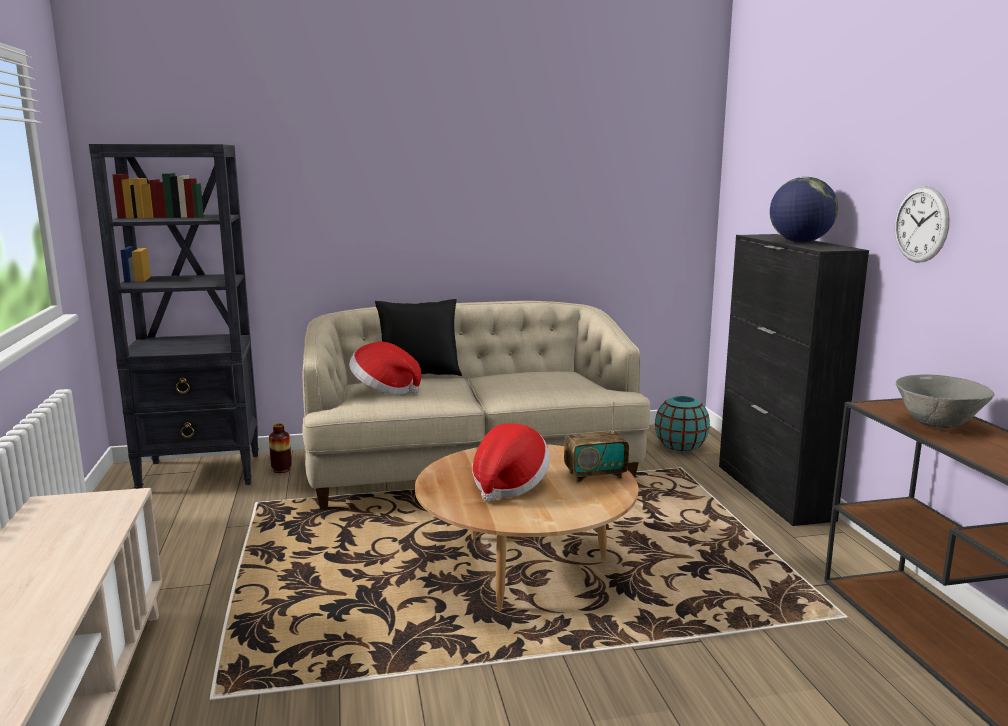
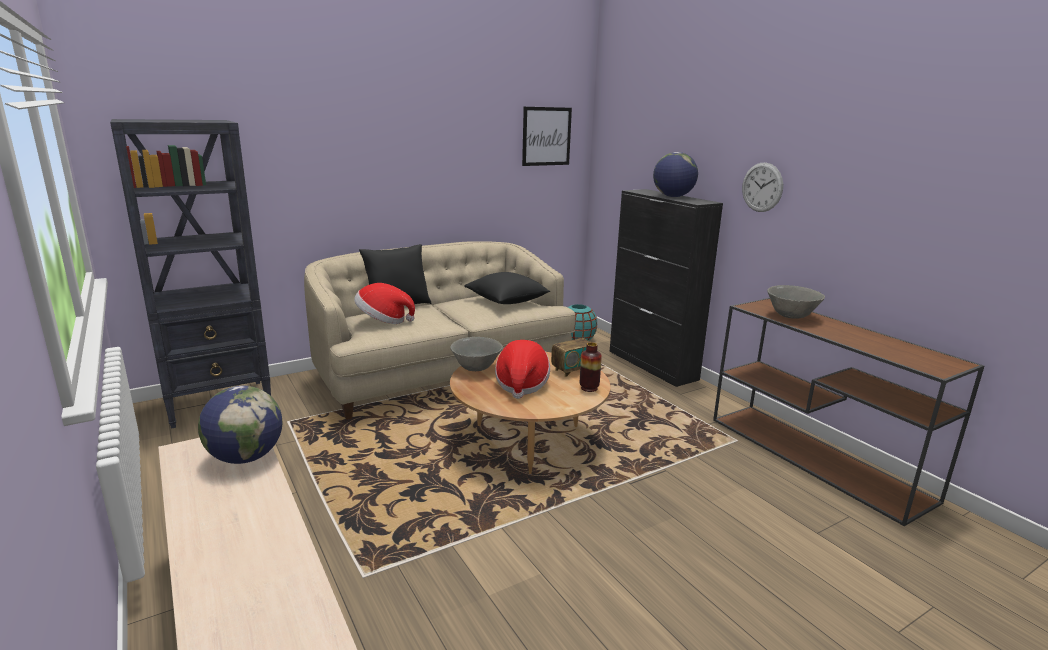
camera: 20 degrees left, 5 degrees up
(99, 521) = (246, 457): none -> globe
(281, 470) = (289, 392): vase -> vase (589, 388)
(467, 459) = (476, 368): none -> grey bowl
(559, 380) = (507, 301): none -> black pillow
(650, 164) = (546, 136): none -> picture

